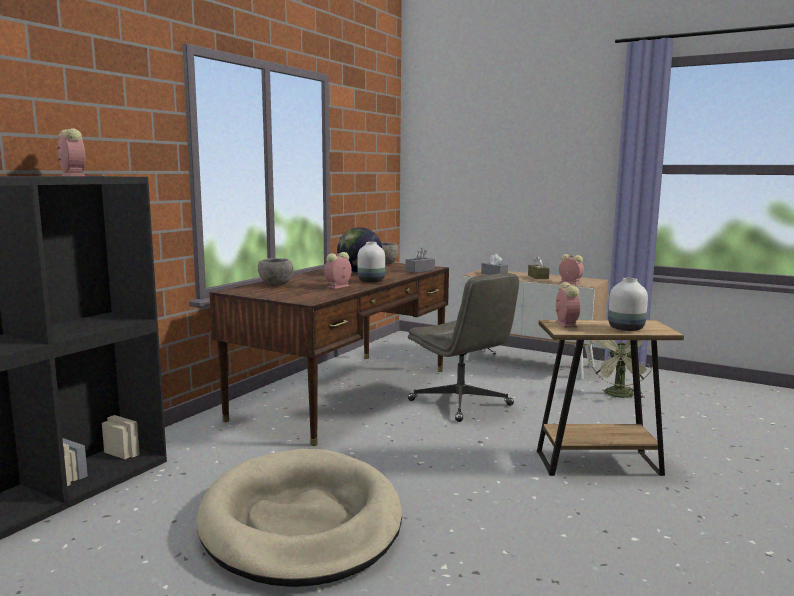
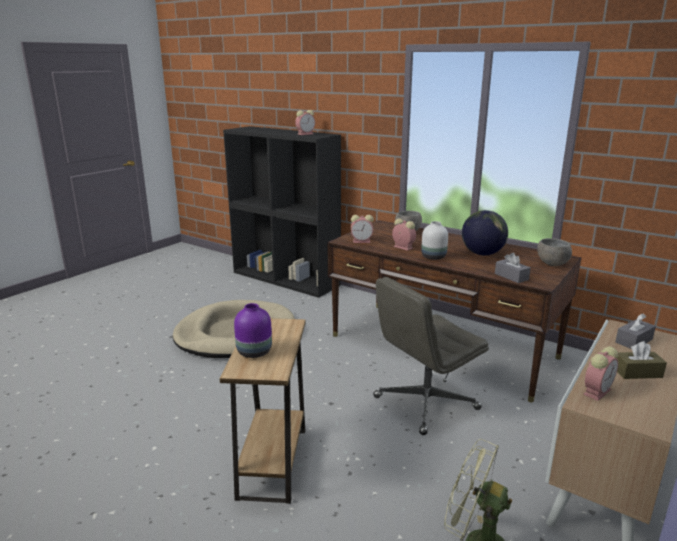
camera: 95 degrees right, 10 degrees up
(565, 324) = (282, 327): alarm clock -> alarm clock (362, 241)
(626, 328) = (254, 352): white vase -> purple vase

